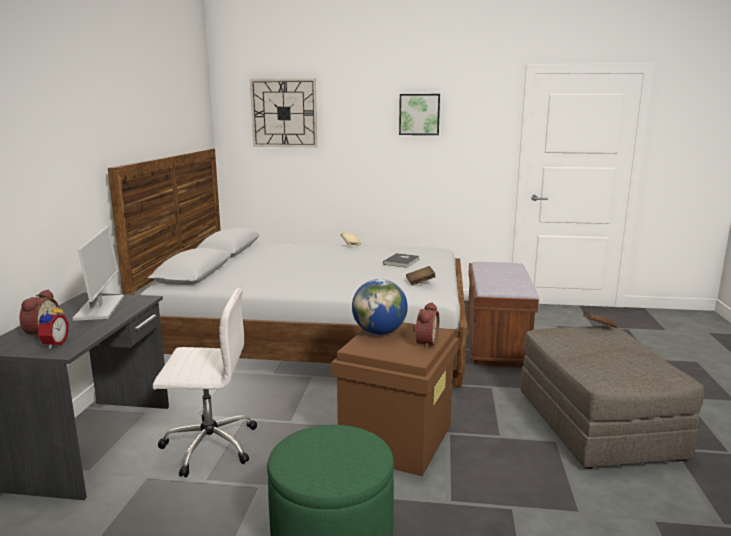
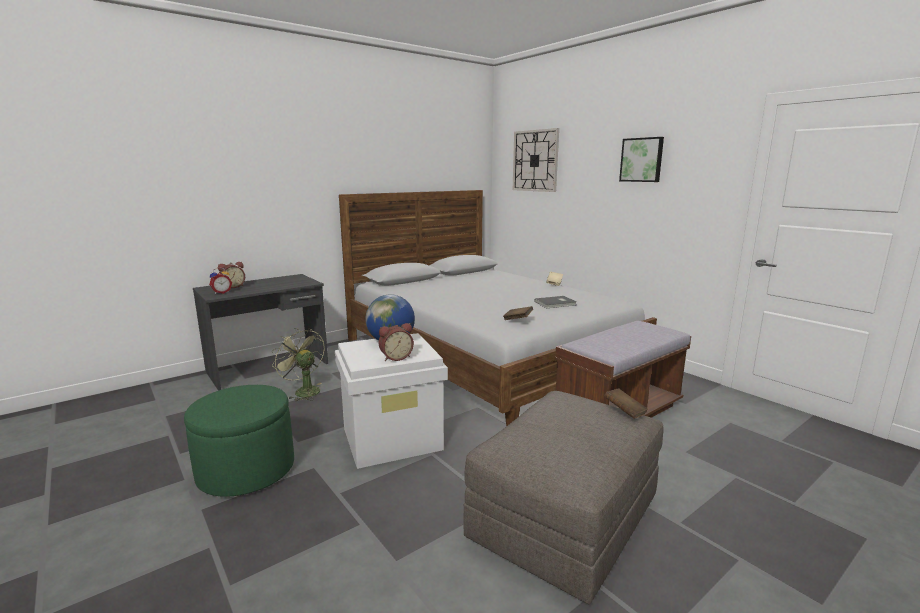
camera: 45 degrees right, 0 degrees up
(100, 308) = (283, 282): monitor -> none
(208, 445) = (303, 391): white office chair -> green fan
(396, 439) = (393, 438): brown storage box -> white storage box

